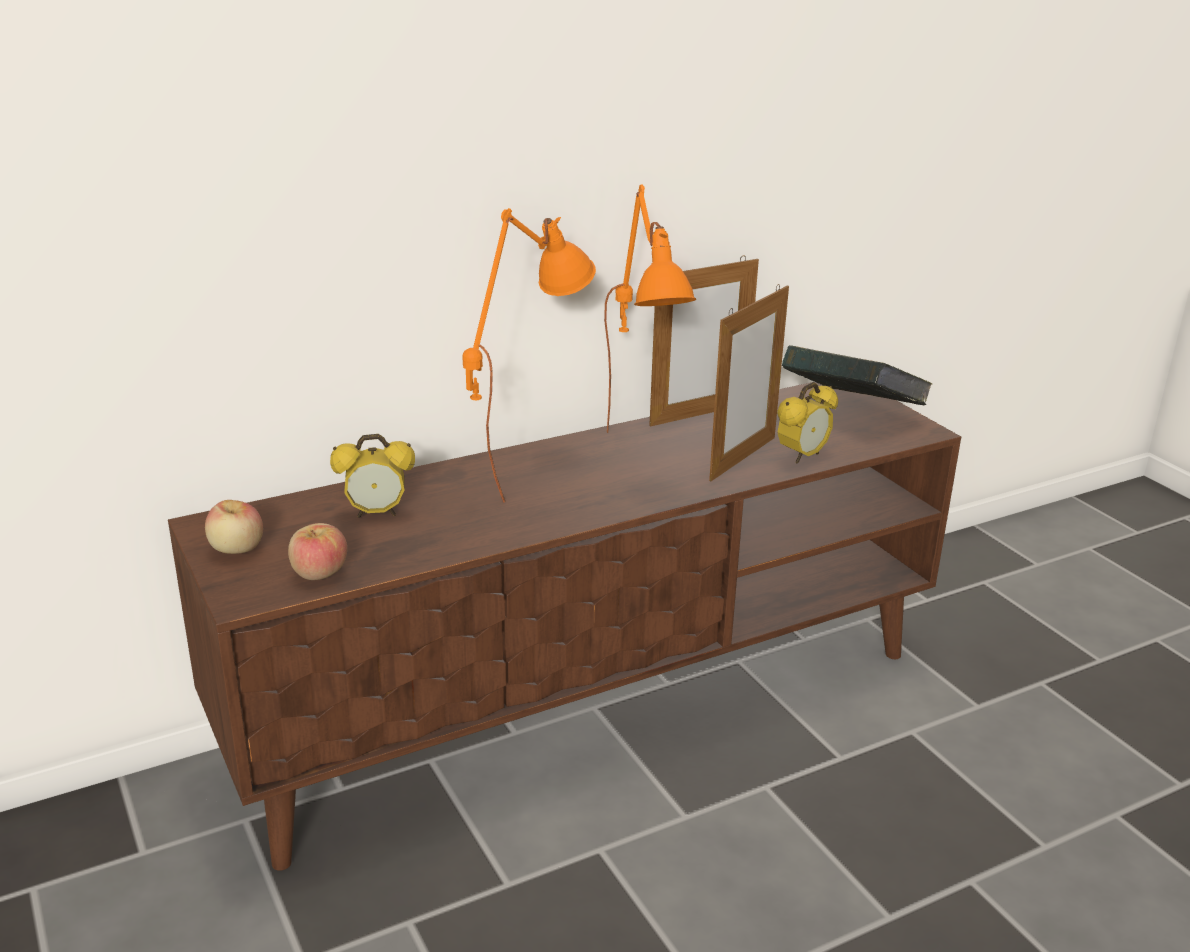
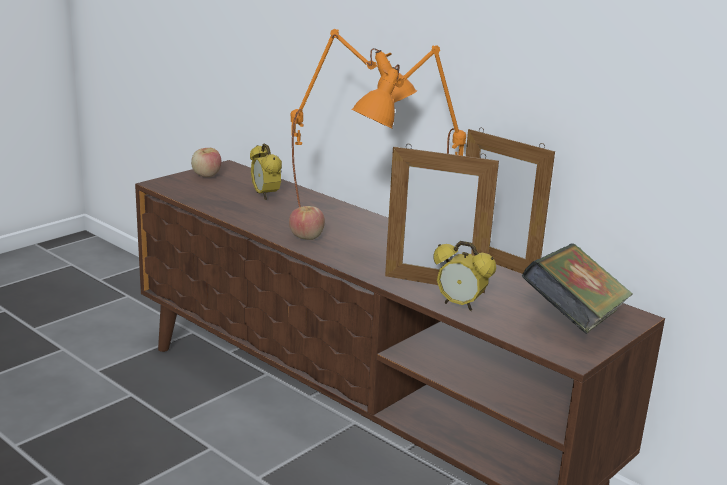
camera: 70 degrees right, 5 degrees down
(319, 573) = (192, 193): apple -> apple (306, 237)

